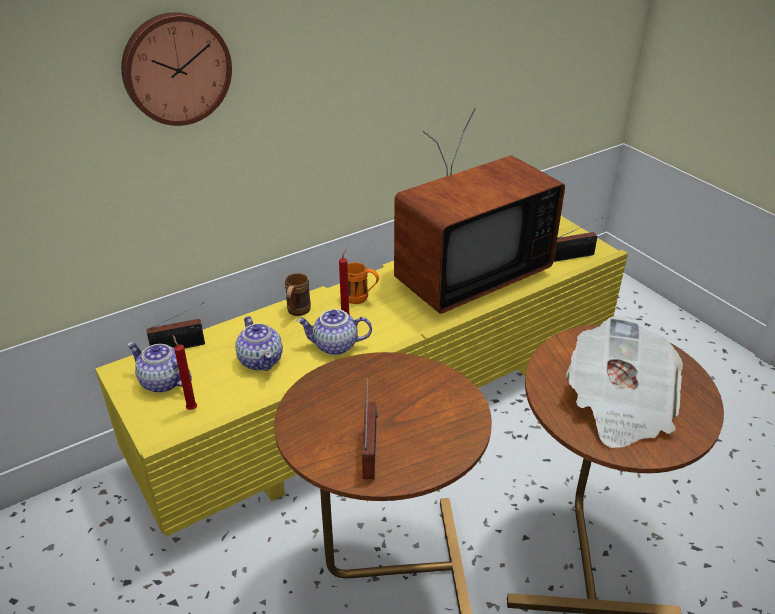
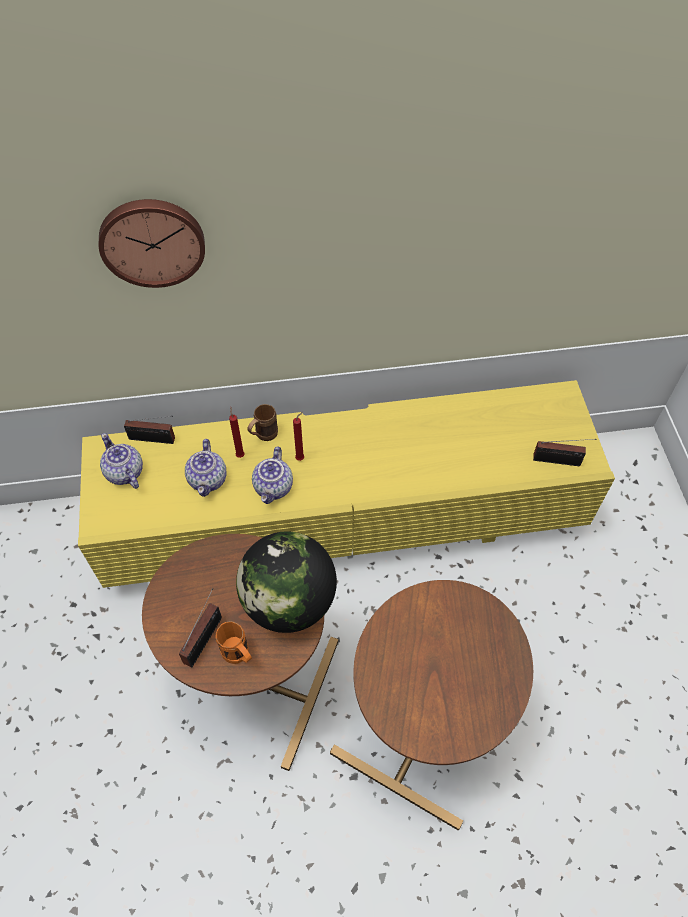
camera: 25 degrees right, 20 degrees up
(191, 408) = (133, 508): red candle -> red candle (240, 454)
(335, 346) = (274, 488): teapot -> teapot turned 105 degrees counterclockwise
(361, 299) = (326, 441): orange mug -> orange mug (239, 656)
(437, 391) = (289, 601): none -> globe
(464, 275) = (436, 446): television -> none
(619, 406) = (426, 683): newspaper -> none

